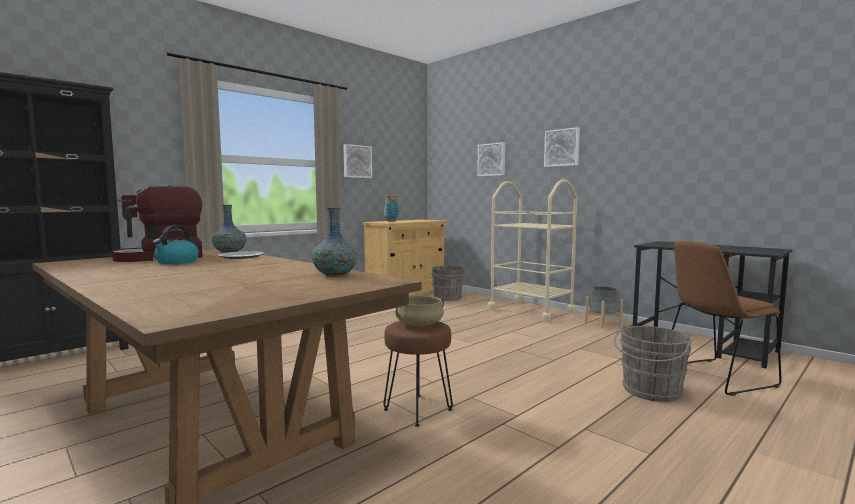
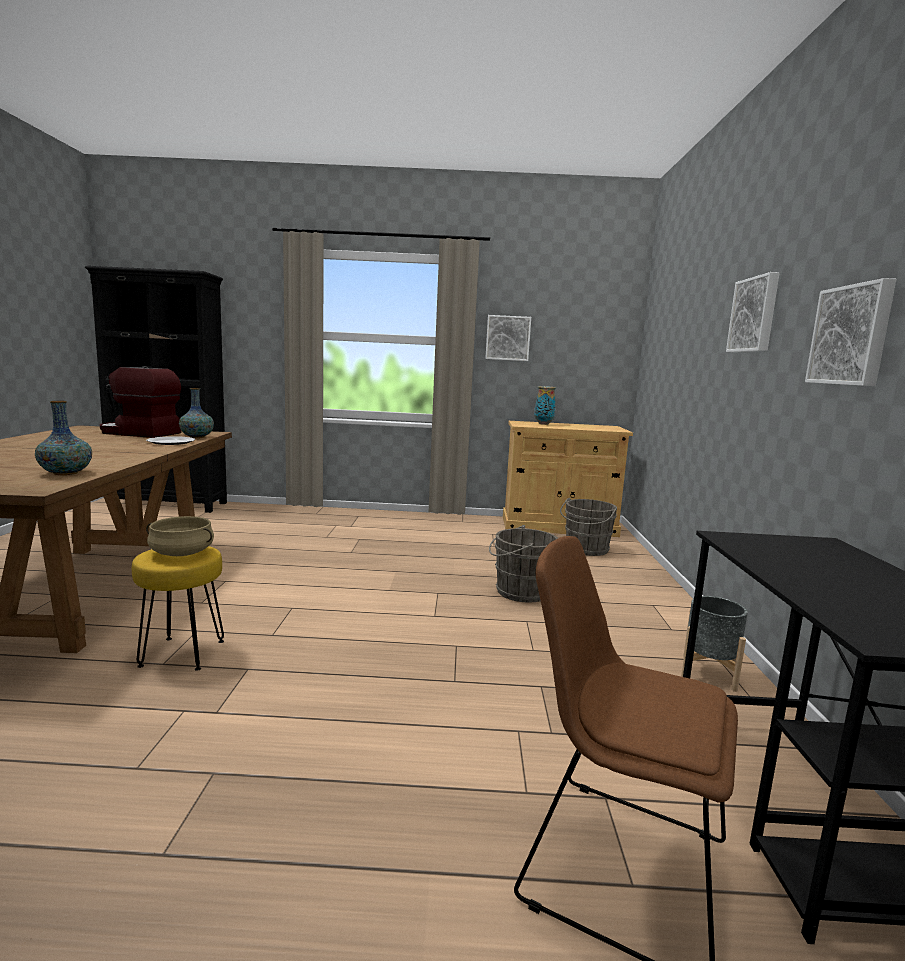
camera: 45 degrees right, 5 degrees up
(176, 262) = (113, 439): kettle -> none
(418, 410) = (183, 653): brown stool -> yellow stool
(492, 159) = (688, 336): picture -> picture (852, 335)
(531, 311) = (648, 606): beige cart -> none
(650, 391) = (426, 798): grey bucket -> grey bucket (519, 591)

